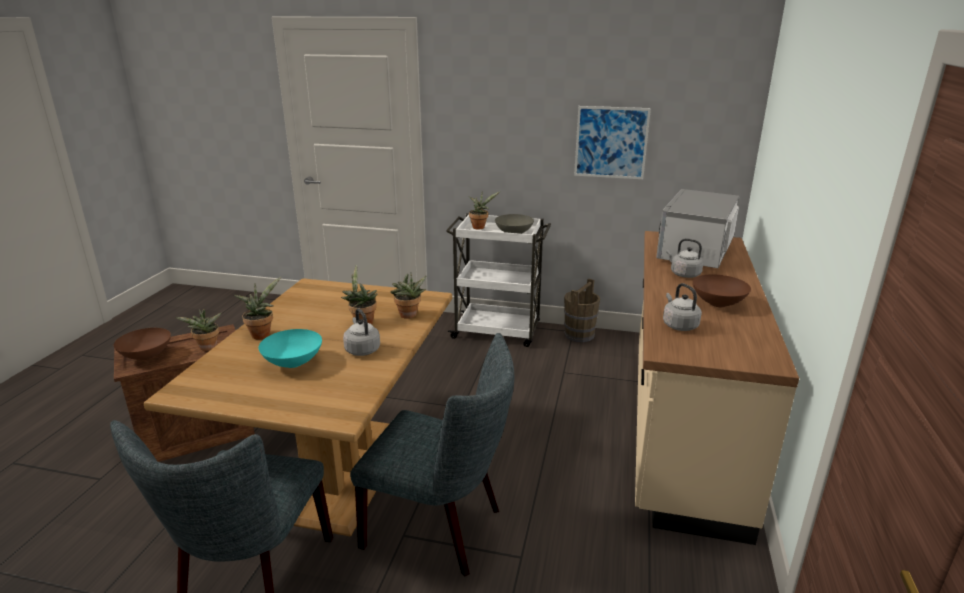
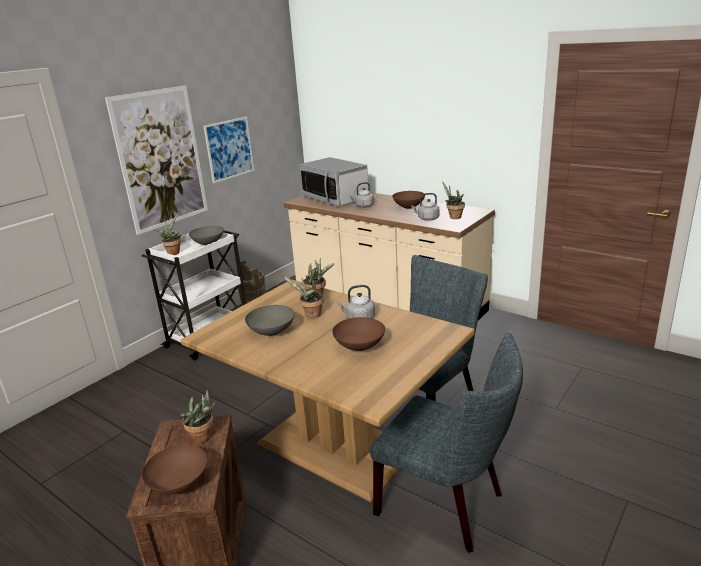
camera: 65 degrees left, 0 degrees up
(262, 334) = (291, 360): potted plant -> potted plant (453, 217)
(294, 362) = (359, 346): turquoise bowl -> brown bowl
(321, 311) = (272, 332): none -> grey bowl
(512, 129) = (161, 159): none -> picture

